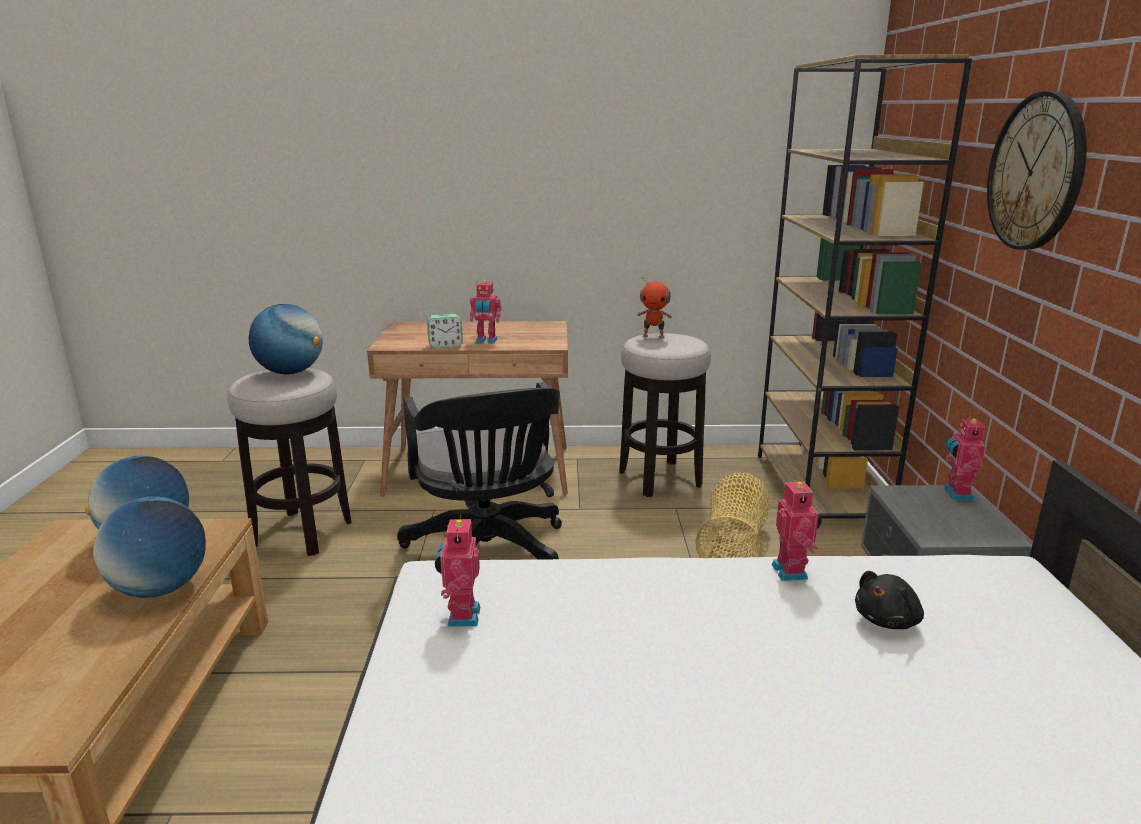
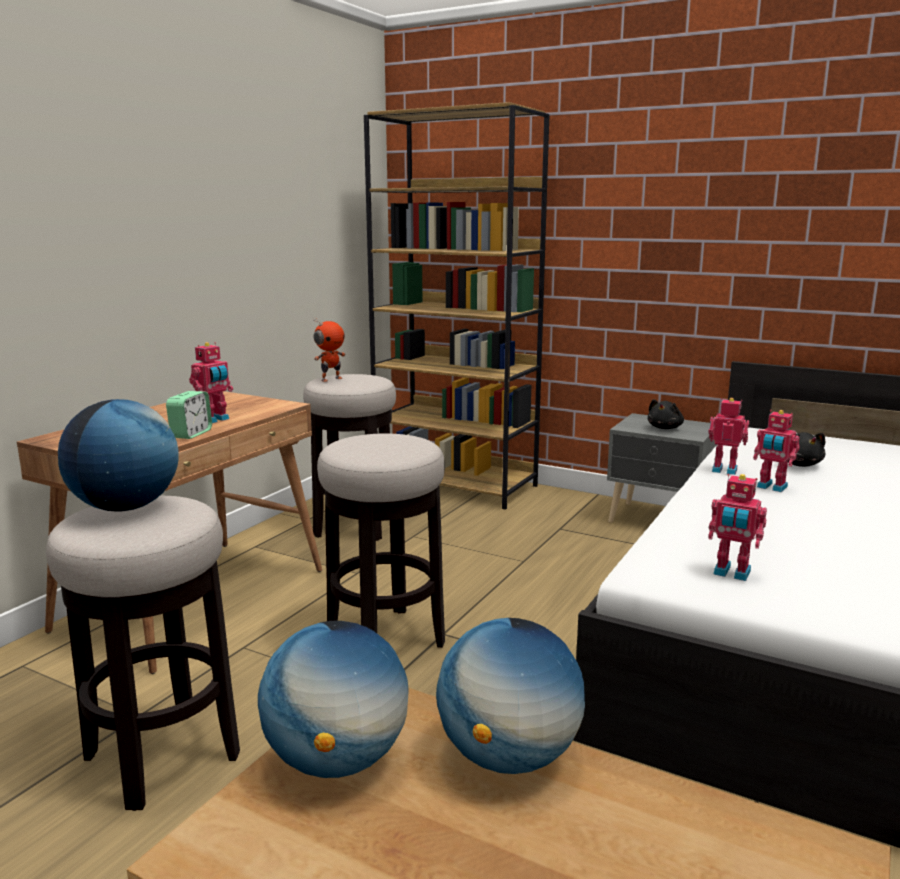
camera: 60 degrees left, 5 degrees down
(488, 555) = (386, 639): black office chair -> stool
(734, 545) = (497, 535): basket -> none
(936, 514) = (665, 428): none -> black plush toy
(956, 494) = (643, 418): toy robot -> toy robot (771, 487)
(1036, 172) = (642, 189): wall clock -> none

